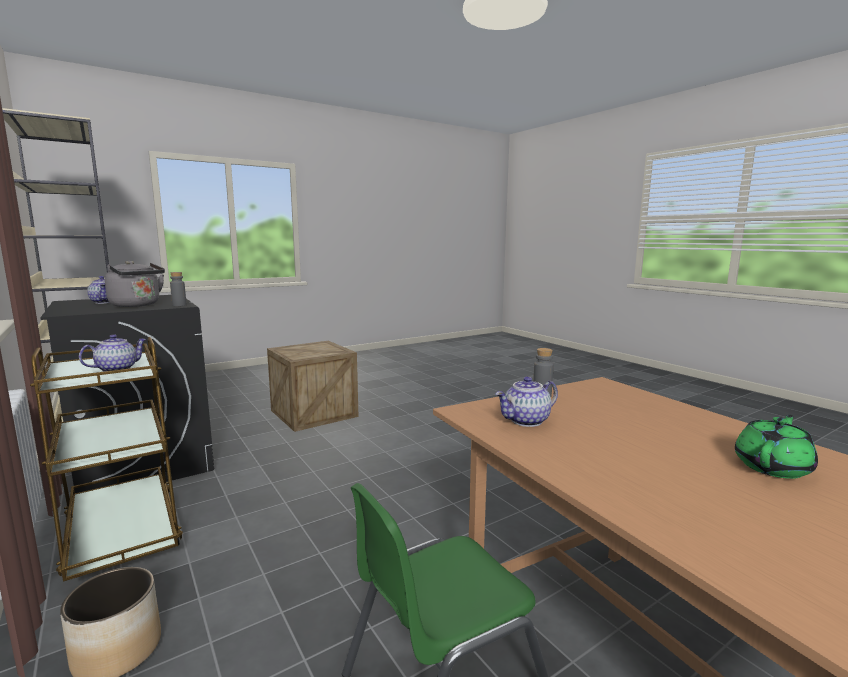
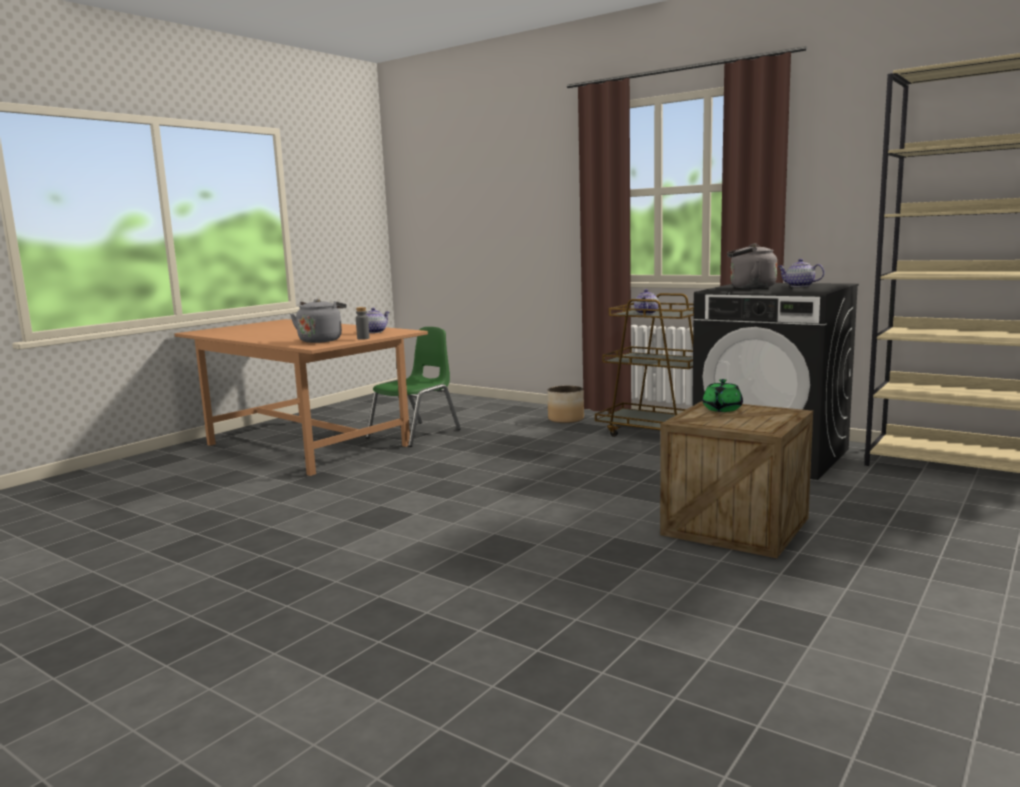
camera: 160 degrees right, 0 degrees up
(179, 305) = (716, 290): grey bottle -> none
(608, 402) = (321, 340): none -> grey kettle
(773, 467) = (272, 334): green teapot -> green teapot (721, 409)

